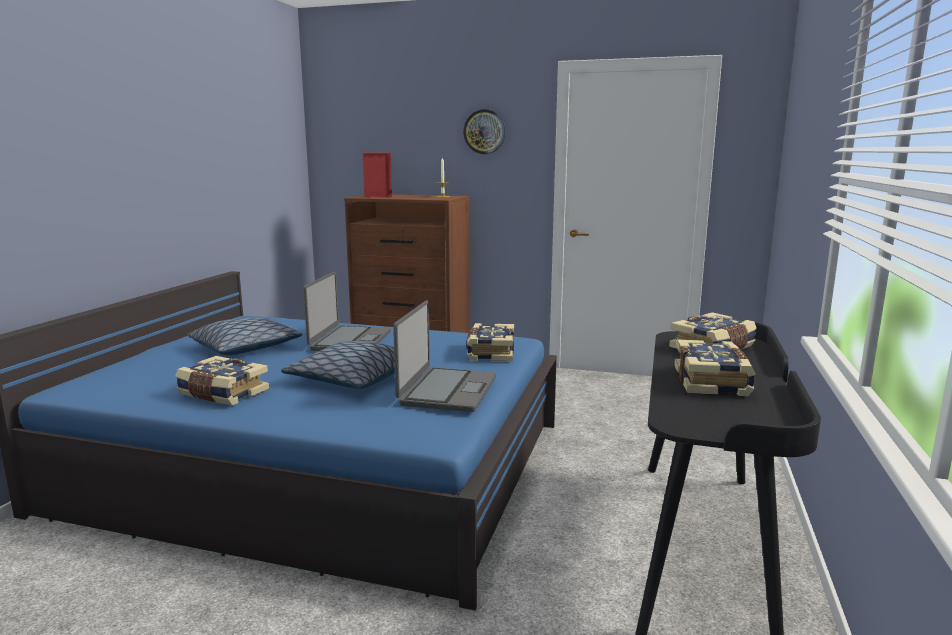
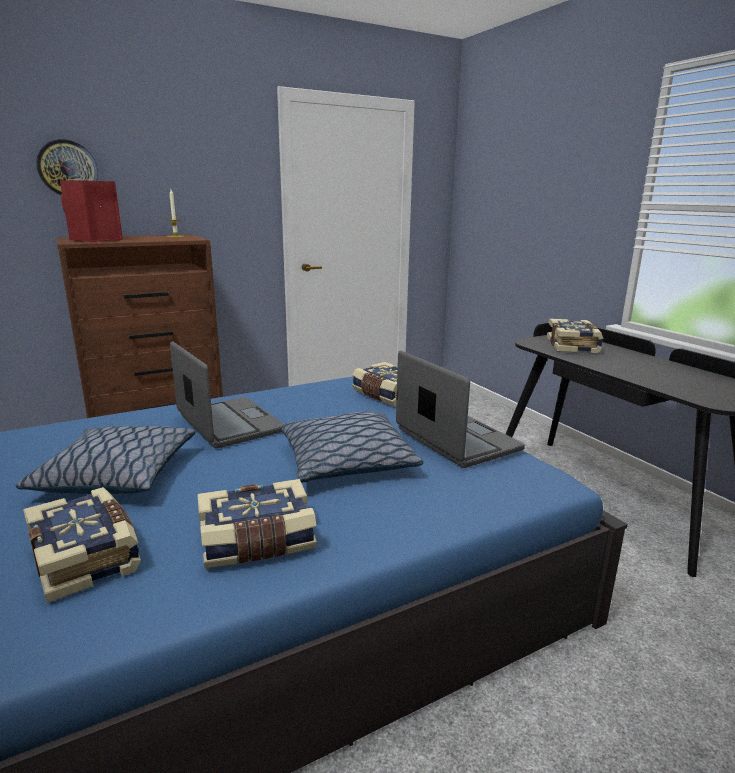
camera: 45 degrees left, 5 degrees up
(484, 132) = (203, 159): wall clock -> wall clock (67, 169)
(713, 382) = (643, 369): book -> book (87, 556)

